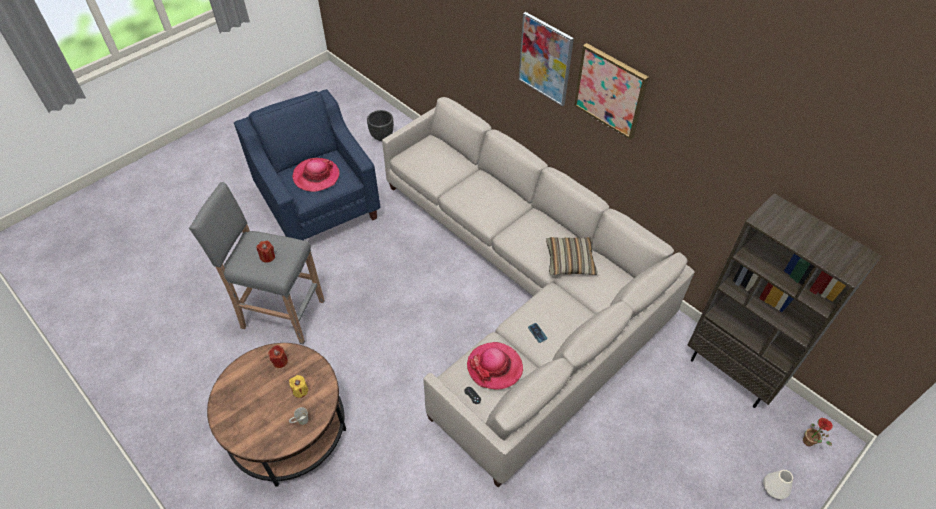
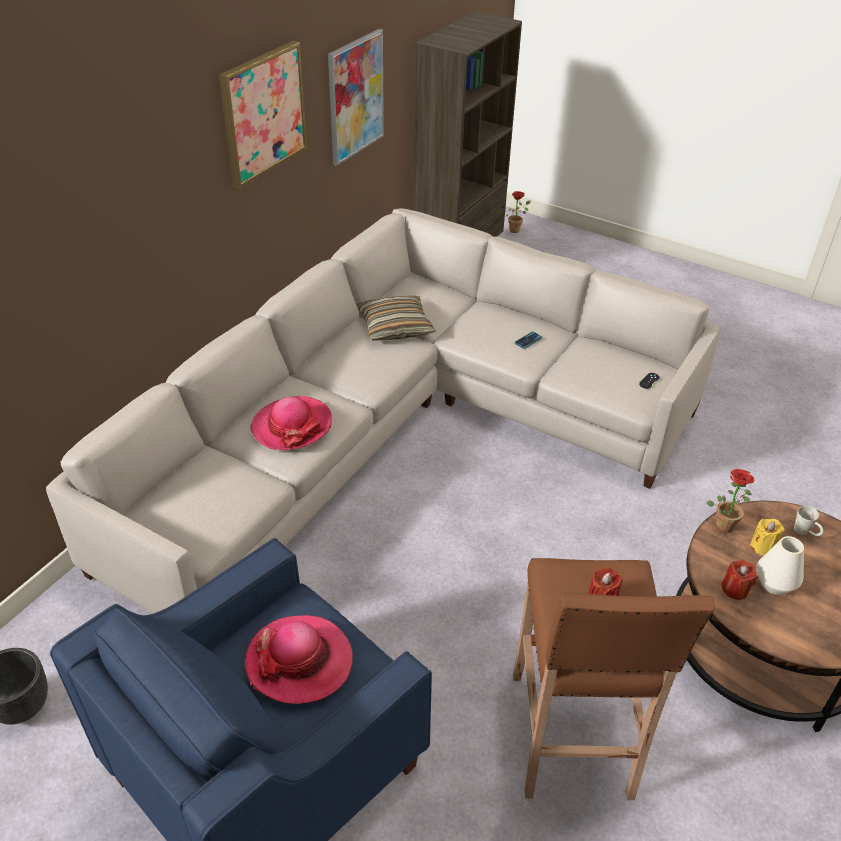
camera: 105 degrees left, 10 degrees down
(281, 314) = (571, 737): grey stool -> brown stool
(326, 378) = (724, 523): none -> potted plant
(494, 367) = (598, 368): hat -> hat (292, 426)
(545, 59) = (174, 171): picture -> picture (355, 97)
(773, 489) = (575, 248): white vase -> white vase (774, 584)

